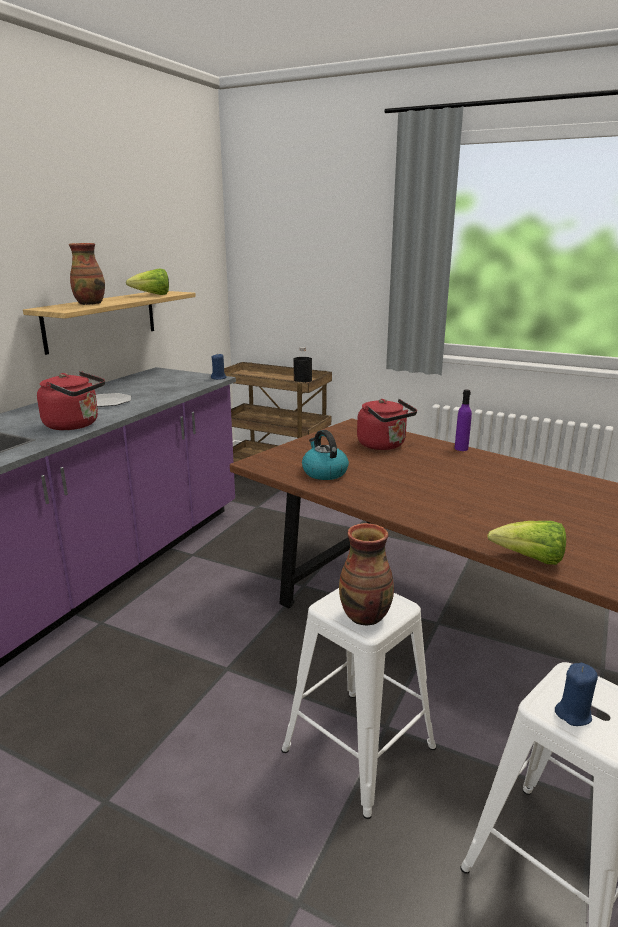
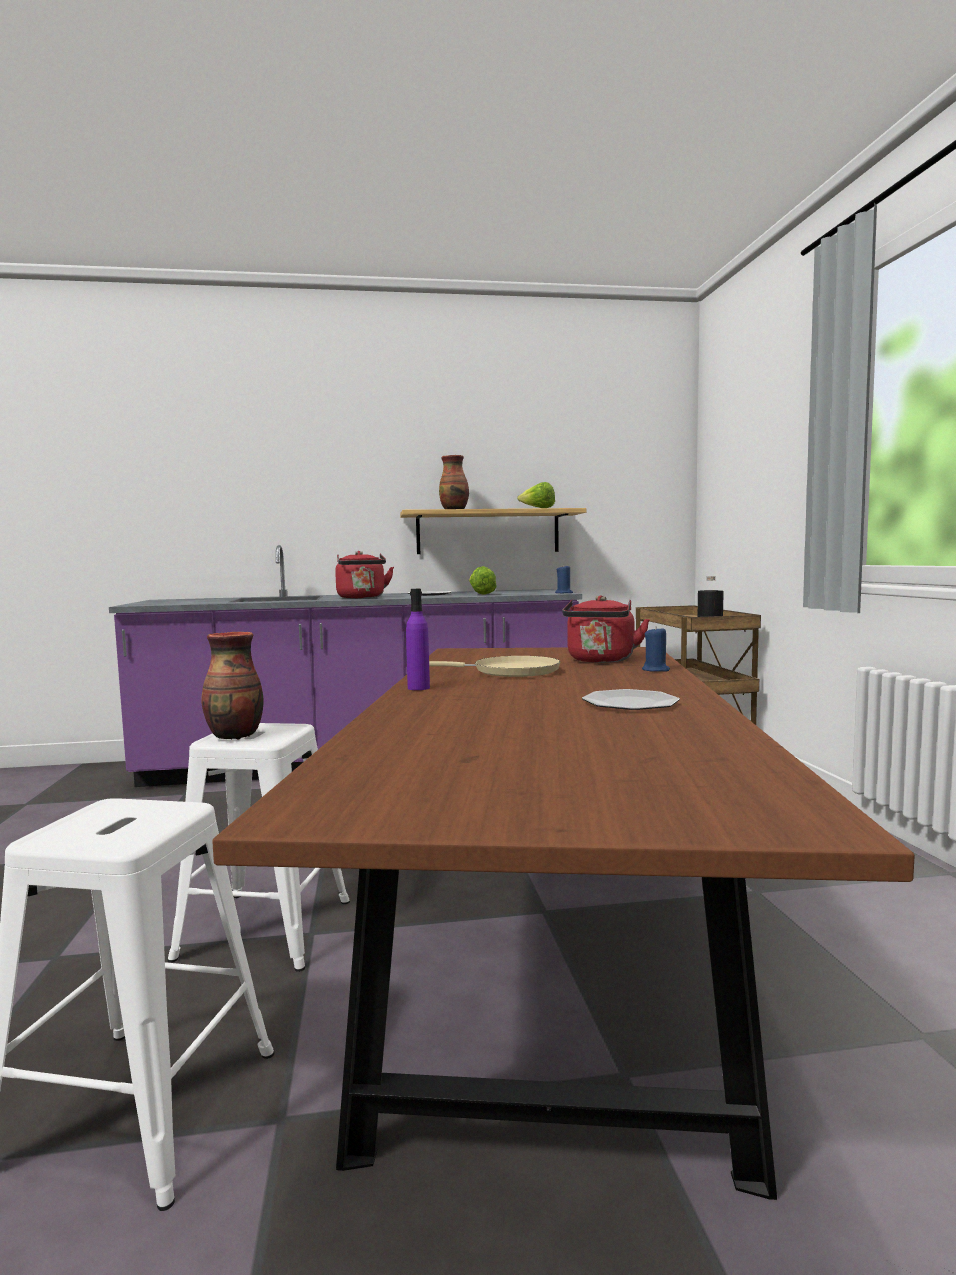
camera: 55 degrees right, 15 degrees down
(324, 472) = (473, 661): kettle -> none
(389, 476) = (510, 672): none -> beige frying pan
(461, 448) = (675, 675): purple bottle -> purple bottle (418, 688)
(530, 559) = (369, 724): lettuce -> lettuce (480, 594)
(532, 483) = (630, 703): none -> plate
(573, 714) = (99, 816): blue candle -> blue candle (656, 670)

